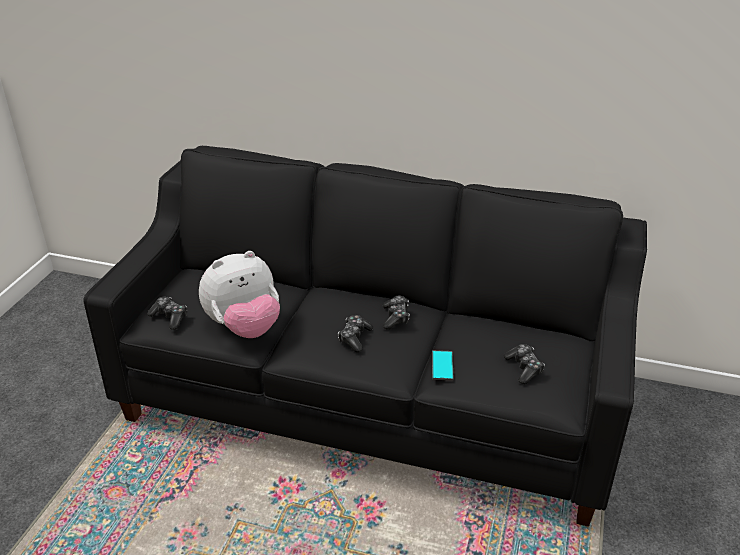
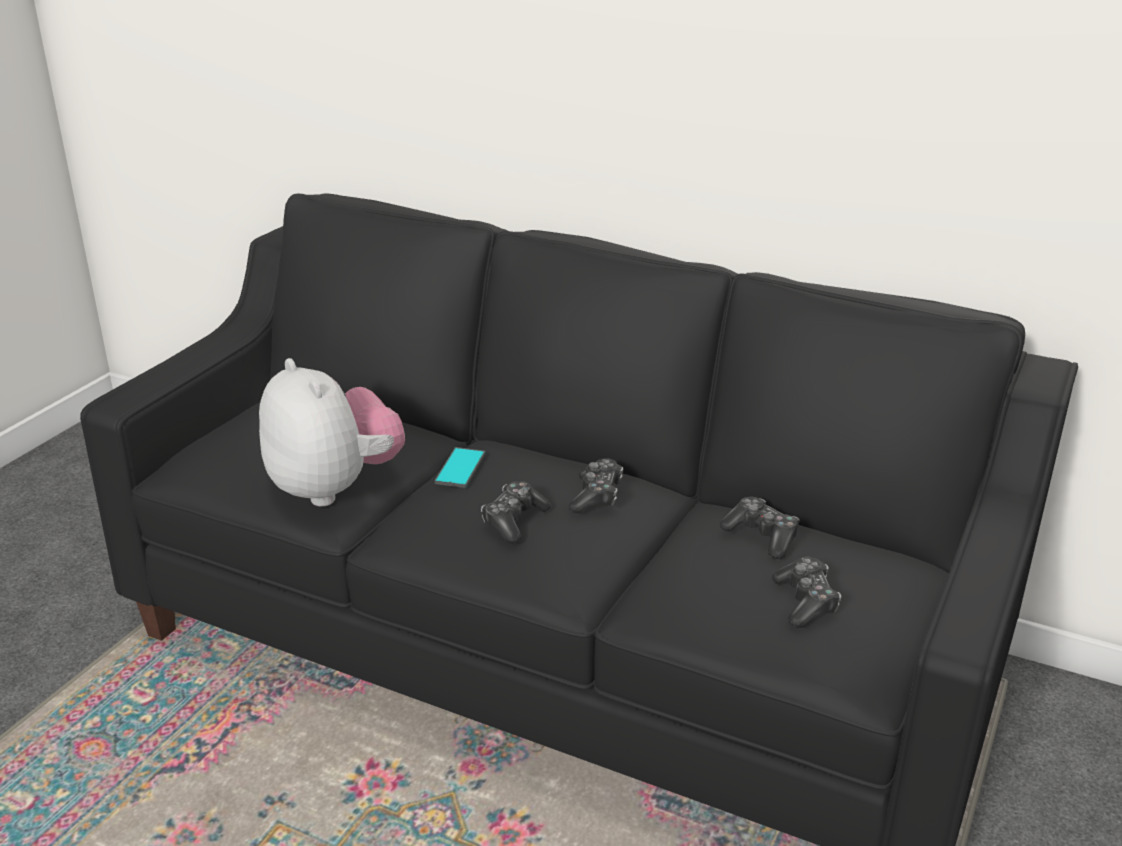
camera: 10 degrees right, 5 degrees down
(170, 317) = (217, 460): game controller -> game controller (762, 536)
(244, 328) = (334, 487): plush toy -> plush toy turned 105 degrees counterclockwise
(442, 366) = (656, 582): phone -> phone (460, 468)

